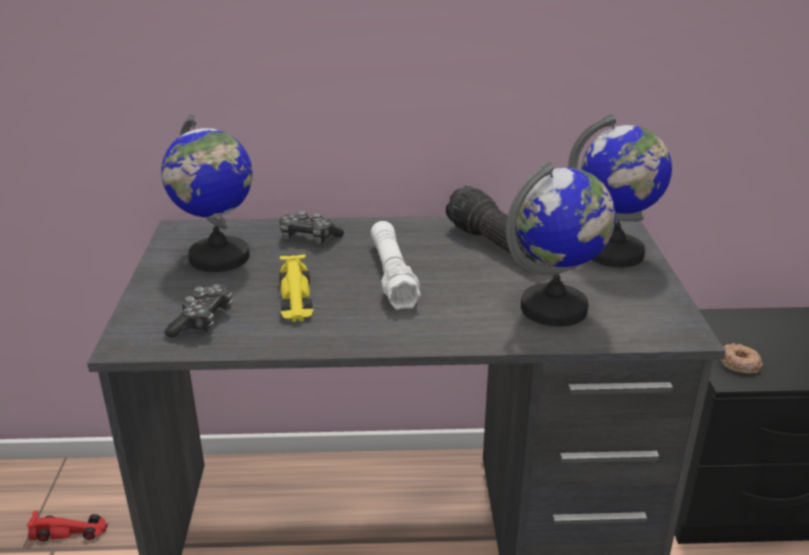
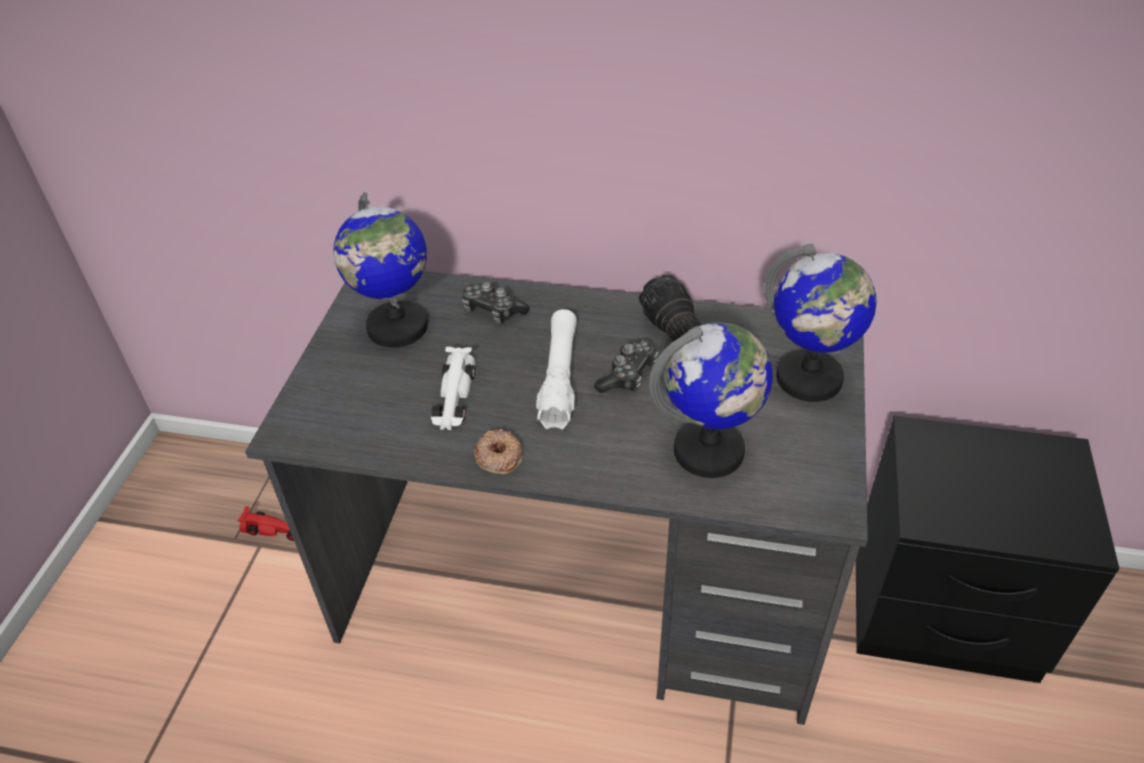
camera: 15 degrees right, 15 degrees up
(202, 321) = (359, 414): game controller -> game controller (628, 375)
(296, 299) = (454, 397): yellow toy car -> white toy car
(739, 363) = (943, 503): donut -> donut (498, 456)

